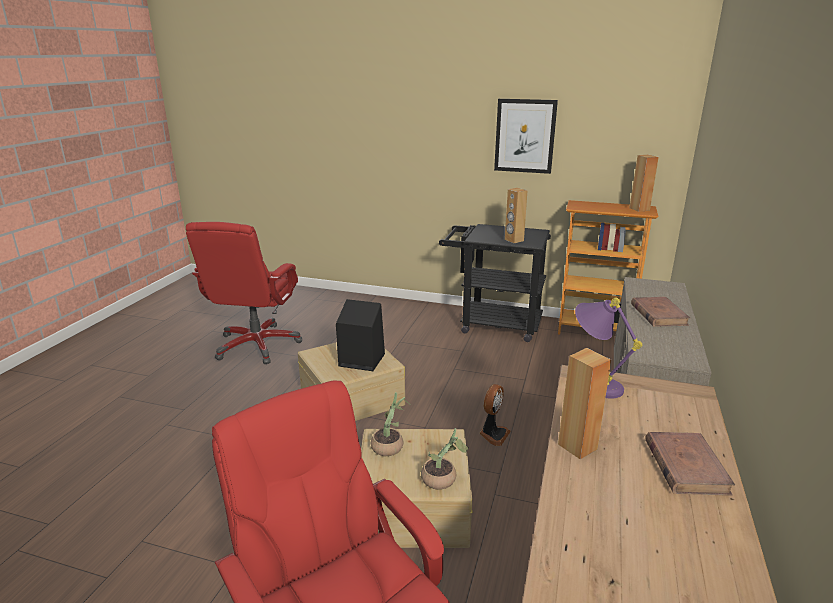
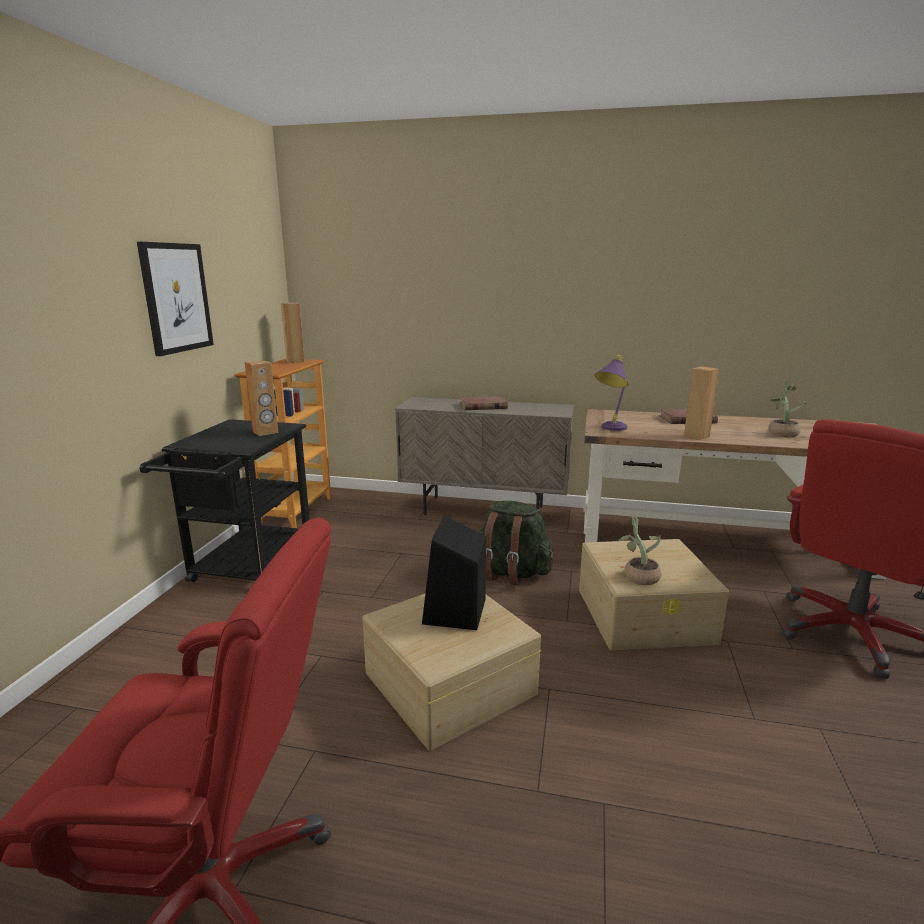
camera: 95 degrees left, 5 degrees down
(443, 480) = (667, 549): potted plant -> potted plant (781, 433)
(493, 434) = (511, 573): fan -> green backpack

